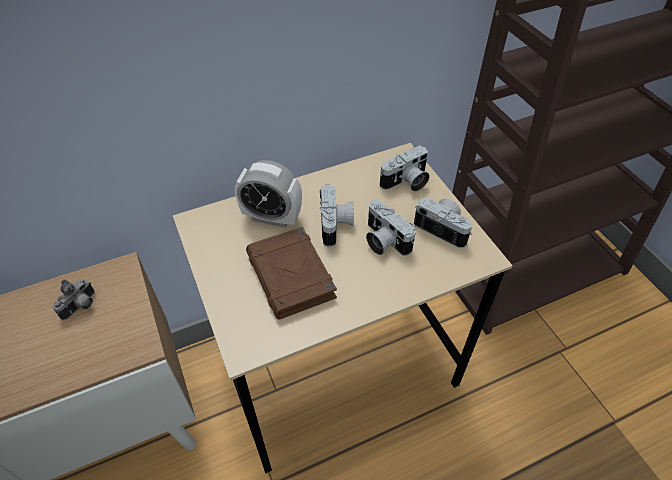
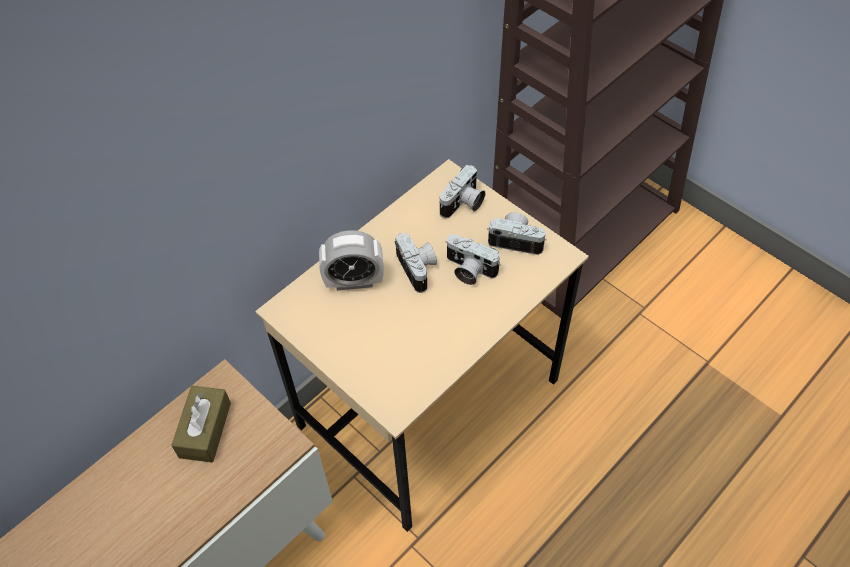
camera: 20 degrees left, 5 degrees up
(81, 307) = (205, 430): camera -> brown tissue box
(292, 276) = (403, 331): brown book -> none

